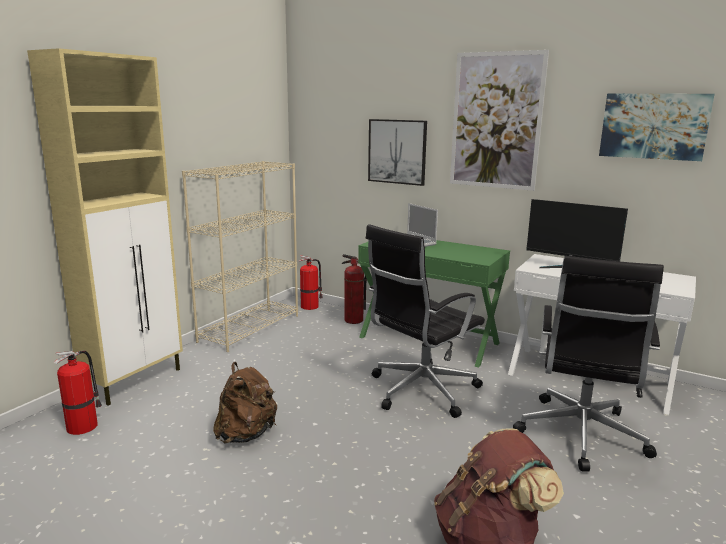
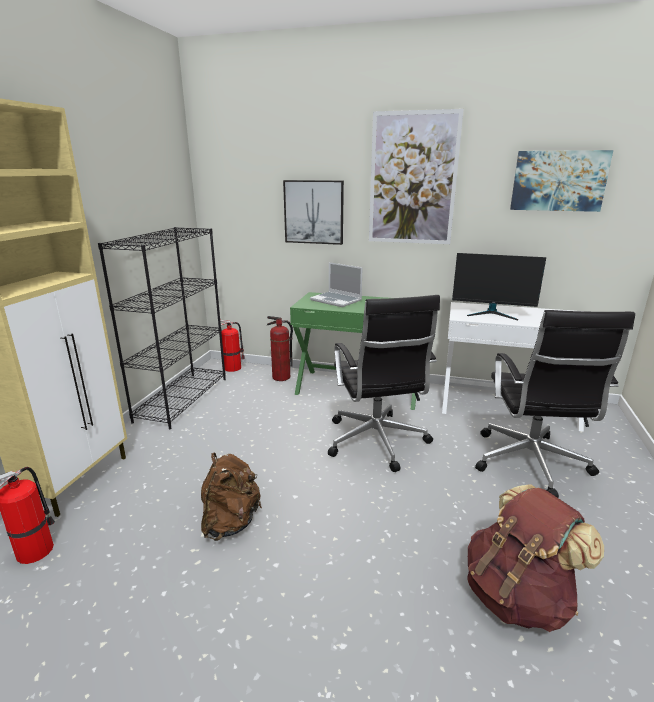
camera: 15 degrees left, 5 degrees up
(250, 328) = (182, 399): beige bookcase -> black bookcase
(420, 391) = (377, 442): black office chair -> black office chair turned 45 degrees counterclockwise

